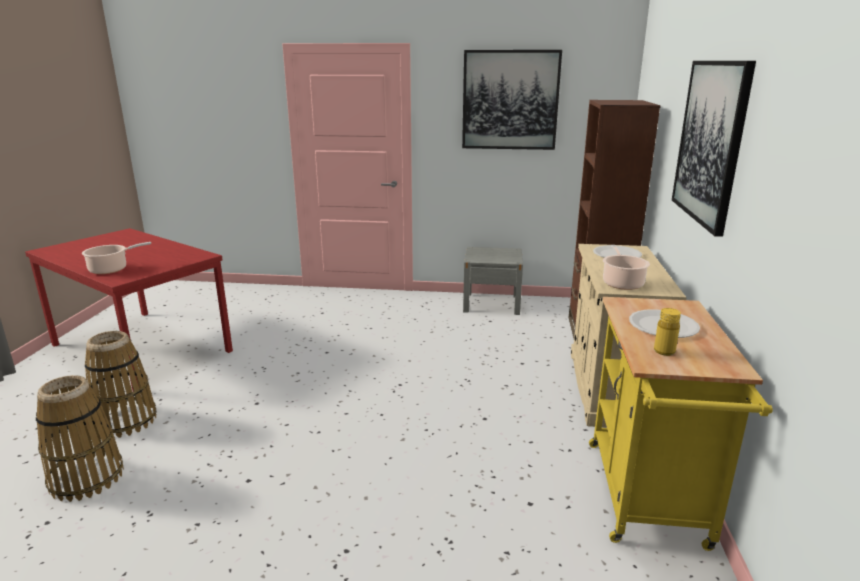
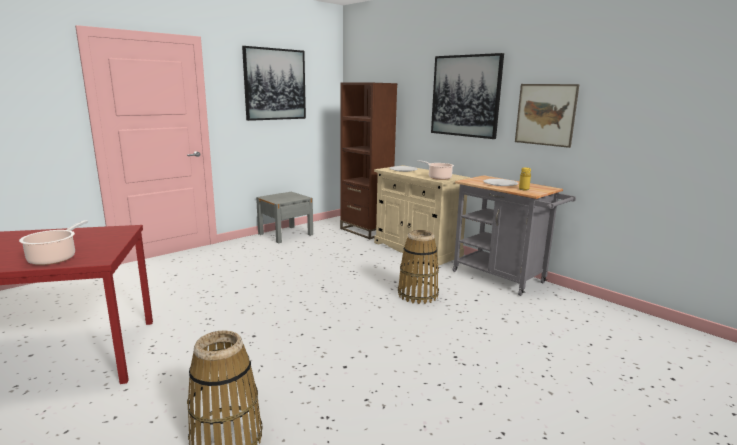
camera: 50 degrees left, 5 degrees down
(126, 421) = (166, 399): basket -> basket (418, 294)
(648, 500) = (503, 278): yellow cart -> grey cart
(776, 207) = (545, 114): none -> picture

